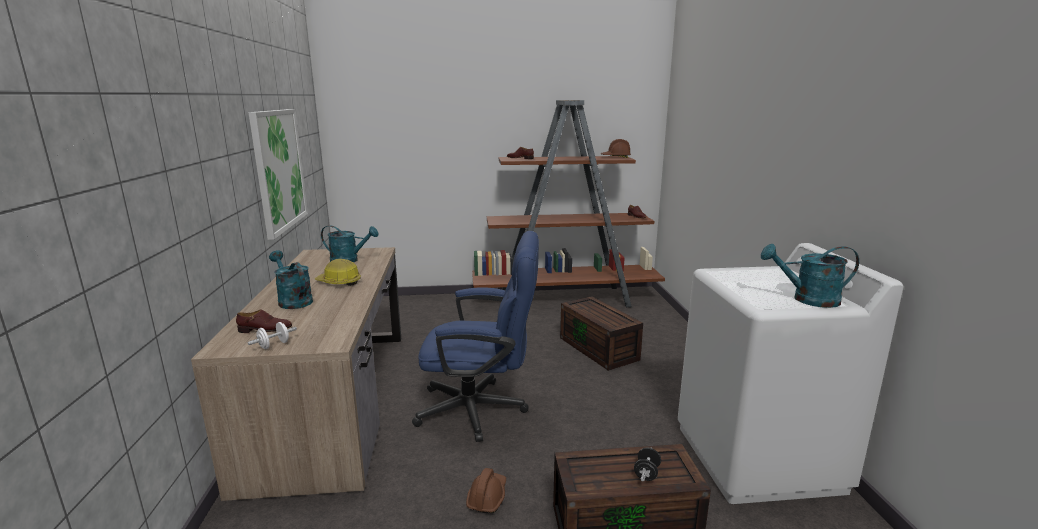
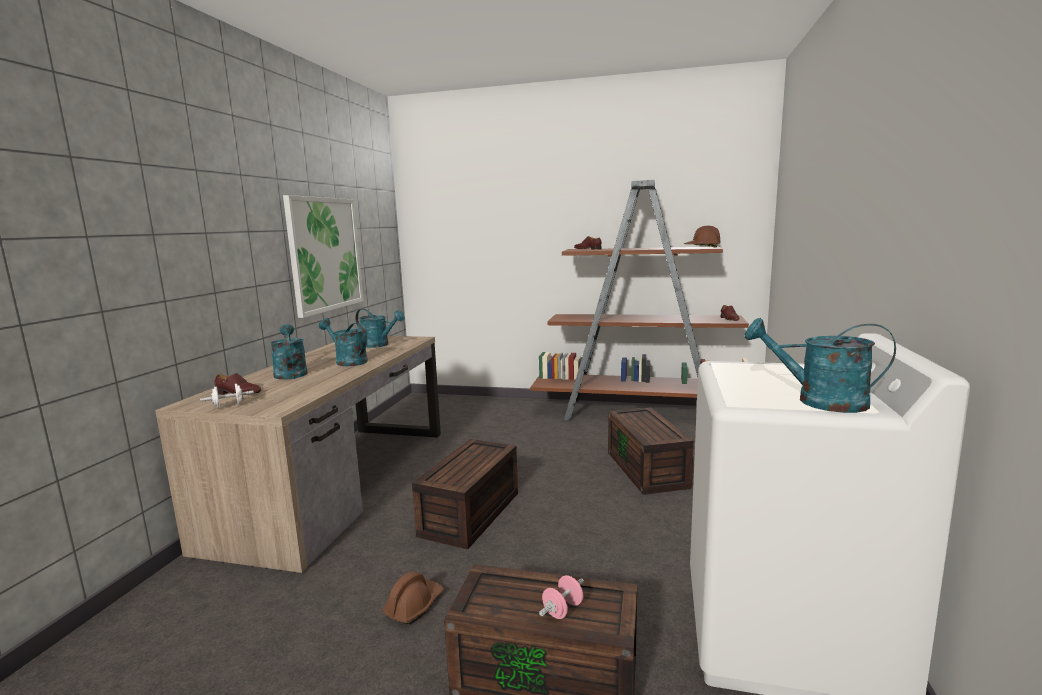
camera: 20 degrees right, 5 degrees down
(339, 282) = (347, 361): hard hat -> turquoise watering can
(481, 410) = (471, 515): blue office chair -> brown storage box
(646, 473) = (563, 610): black dumbbell -> pink dumbbell

